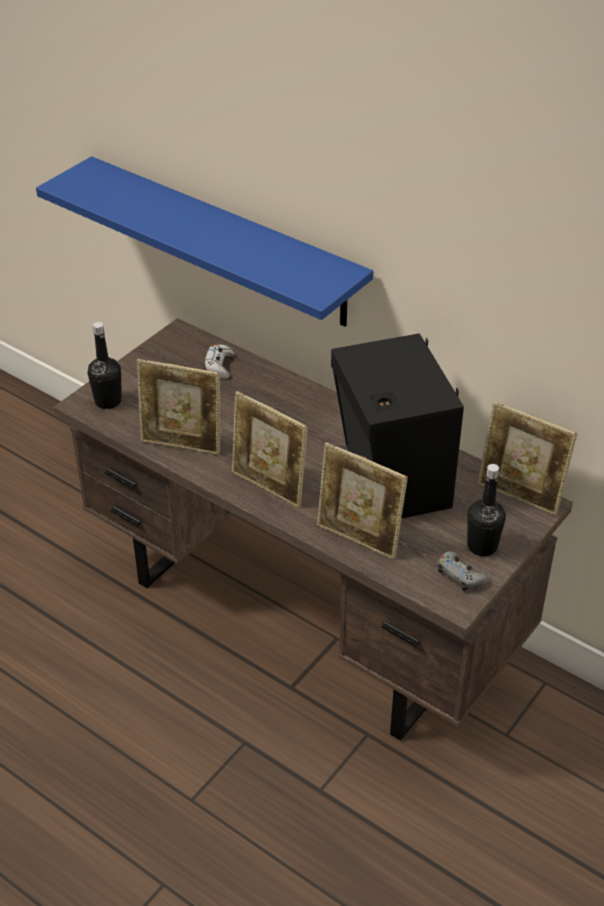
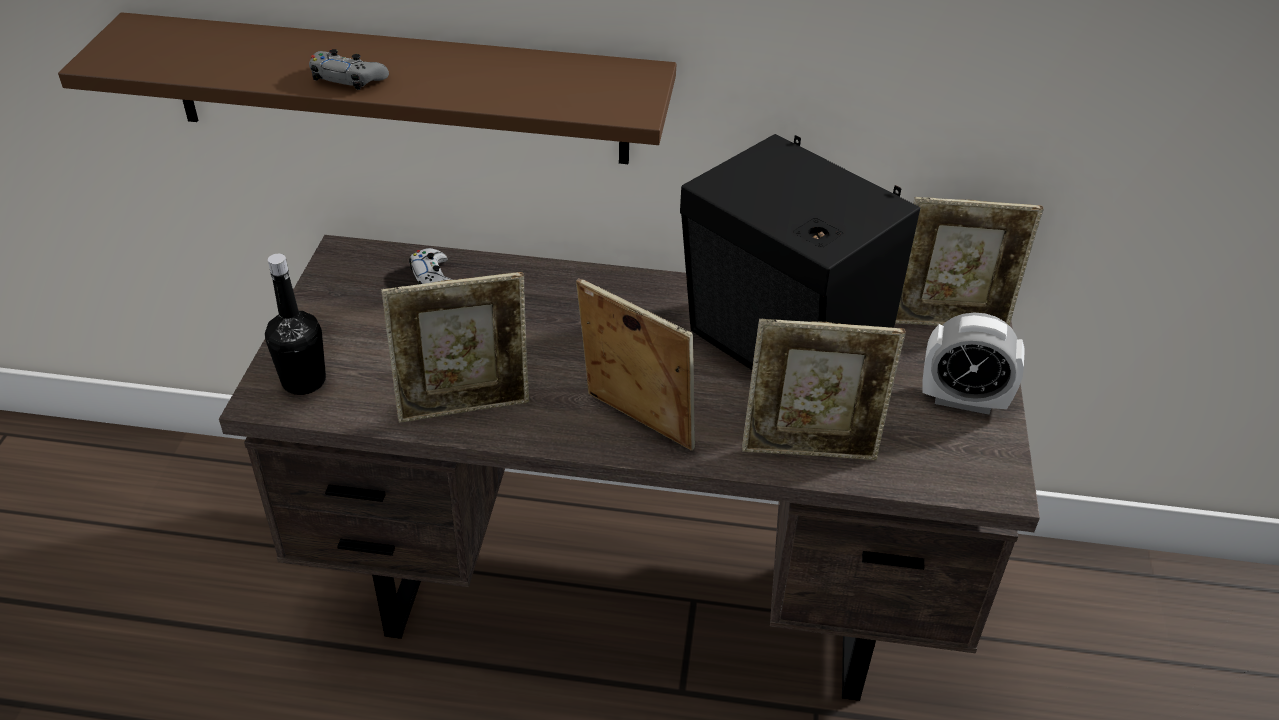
camera: 30 degrees left, 0 degrees up
(225, 242) = (399, 90): blue shelf -> brown shelf
(269, 488) = (635, 423): picture frame -> picture frame turned 150 degrees counterclockwise
(461, 575) = (972, 448): grey game controller -> grey game controller (348, 78)
(482, 546) = (962, 400): black bottle -> alarm clock

